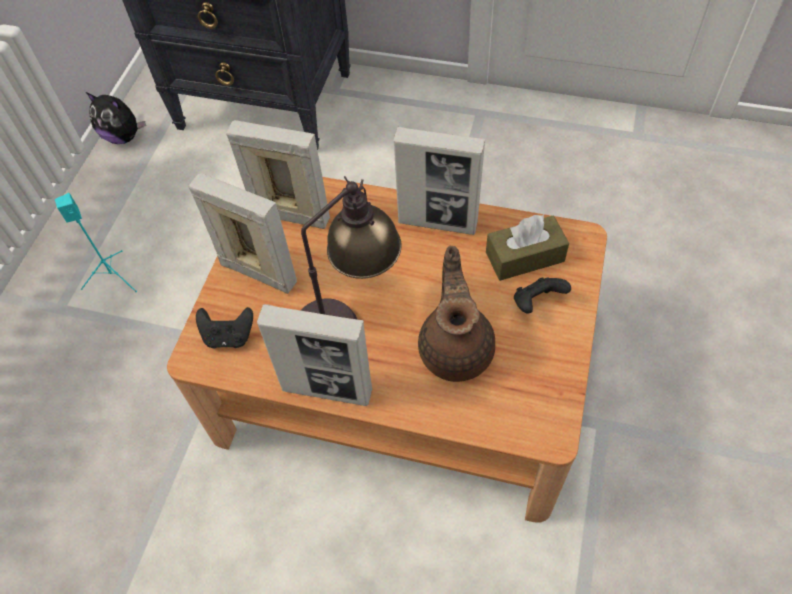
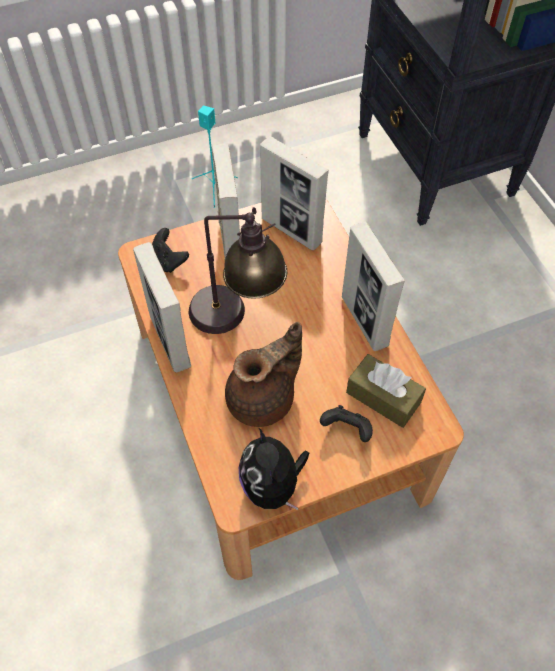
camera: 50 degrees right, 0 degrees up
(124, 136) = (325, 112): plush toy -> plush toy (272, 486)
(291, 216) = (291, 231): picture frame -> picture frame turned 150 degrees clockwise

